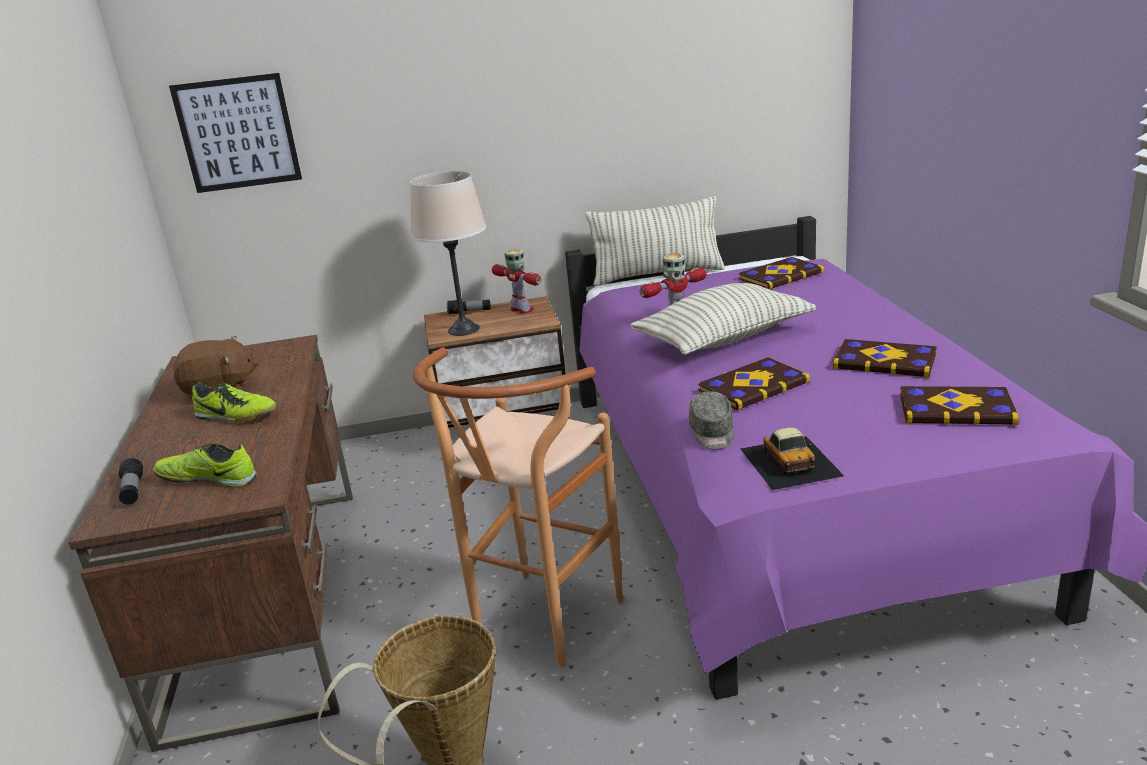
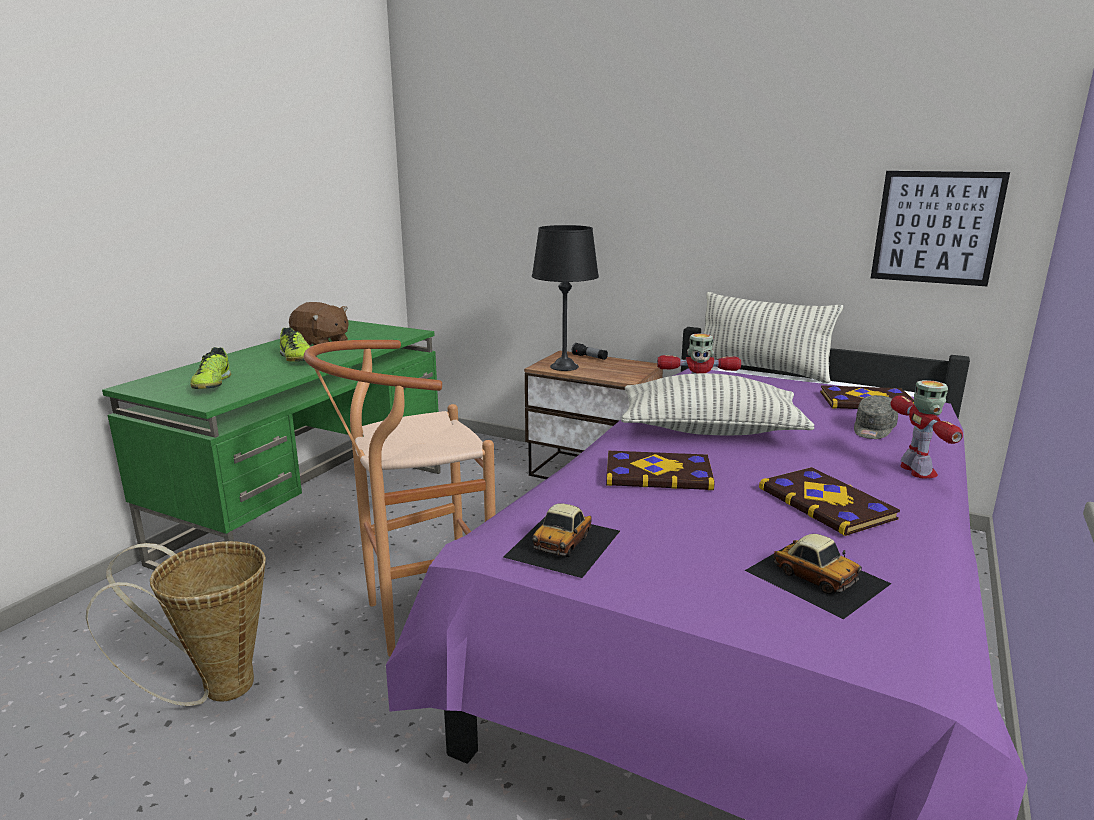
camera: 35 degrees right, 5 degrees down
(133, 490) = (176, 376): flashlight -> none
(208, 479) = (212, 384): shoe -> shoe turned 150 degrees counterclockwise
(237, 133) = (456, 171): picture -> picture (936, 227)
(271, 601) = (311, 513): brown desk -> green desk
(464, 329) = (564, 367): beige table lamp -> black table lamp
(522, 310) = (627, 367): toy robot -> toy robot (917, 471)
(712, 433) = (553, 493): grey cap -> grey cap (873, 429)
(956, 408) = (816, 576): book -> toy car

